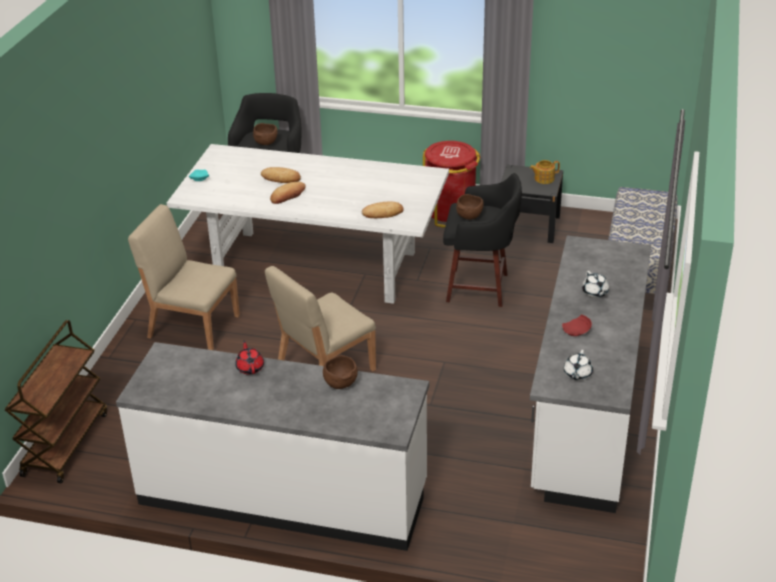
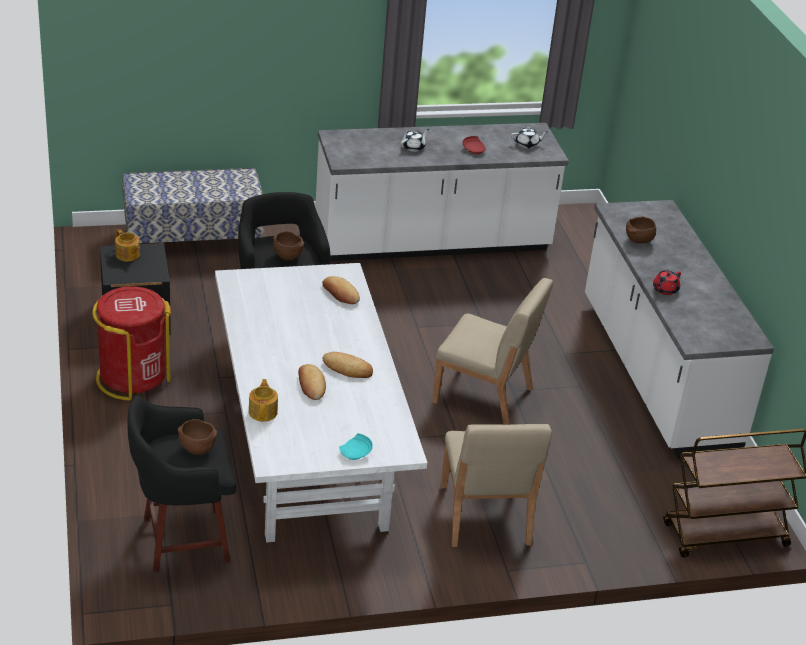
camera: 120 degrees left, 0 degrees up
(268, 156) = (263, 412): none -> teapot

